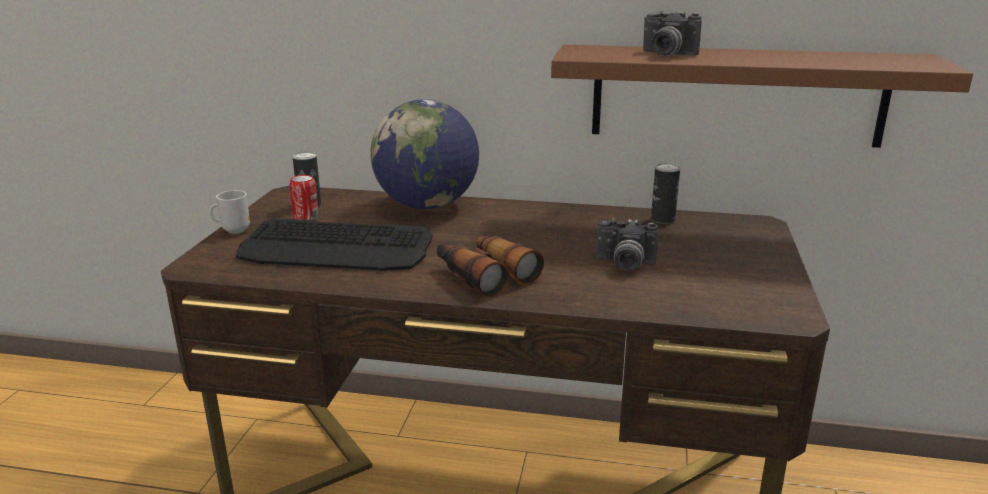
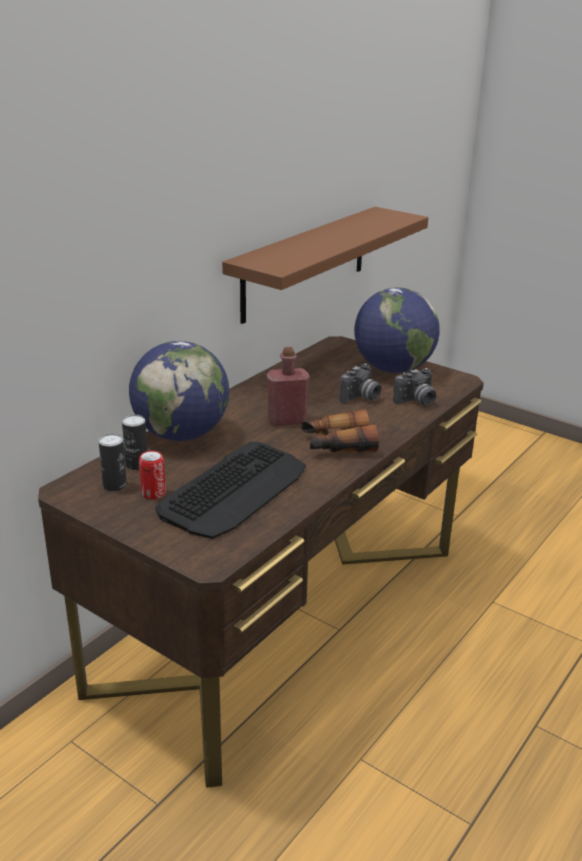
camera: 65 degrees left, 5 degrees up
(234, 230) = (139, 533): mug -> none
(512, 239) = (287, 420): none -> red bottle
(663, 219) = (303, 365): can -> can (137, 465)
(666, 54) = (304, 249): camera -> camera (416, 401)
(742, 266) = (393, 369): none -> globe

